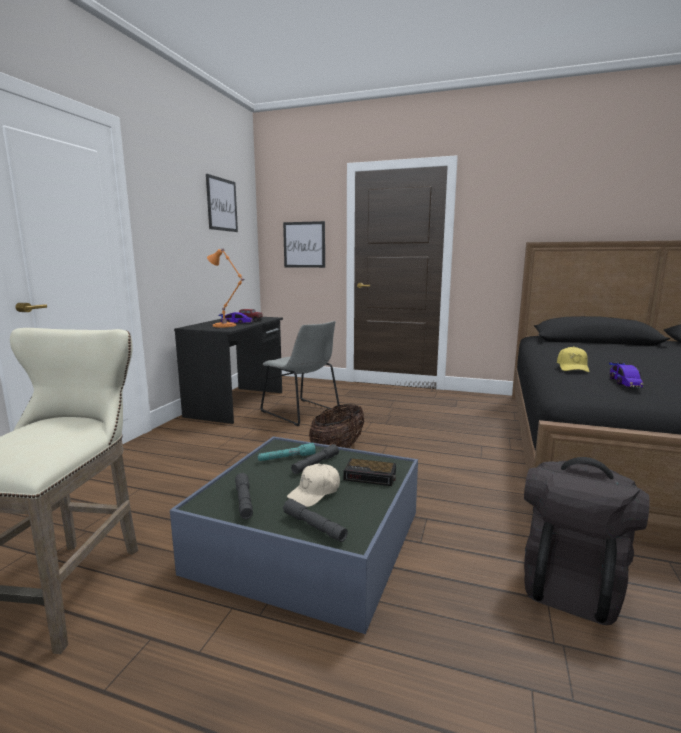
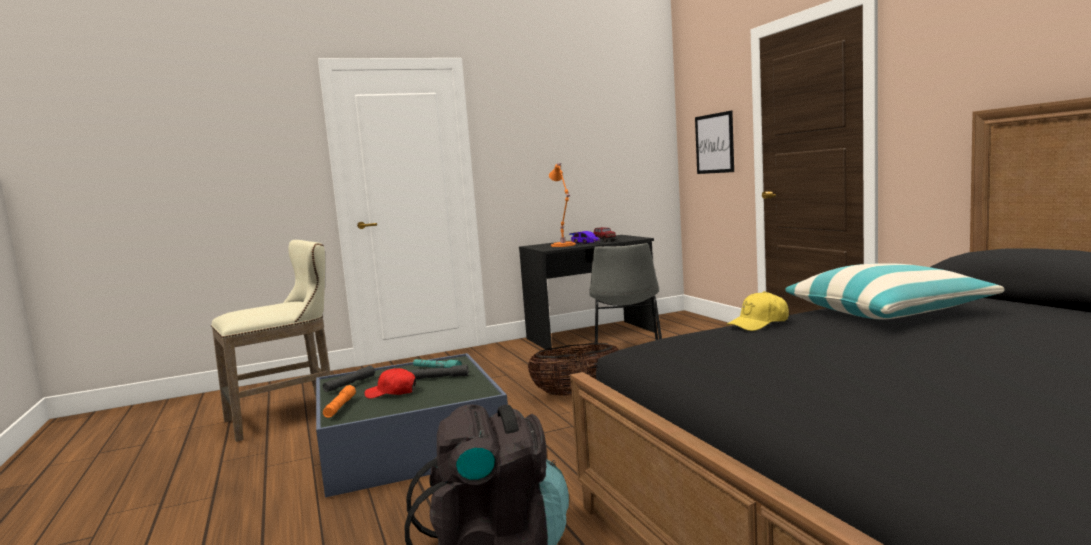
camera: 50 degrees right, 5 degrees down
(222, 204) = (605, 110): picture -> none
(314, 526) = (340, 407): grey flashlight -> orange flashlight
(315, 493) = (392, 393): beige cap -> red cap
(371, 476) = (446, 395): alarm clock -> none
(589, 354) = (886, 313): none -> pillow
(624, 382) = (731, 346): toy car -> none

